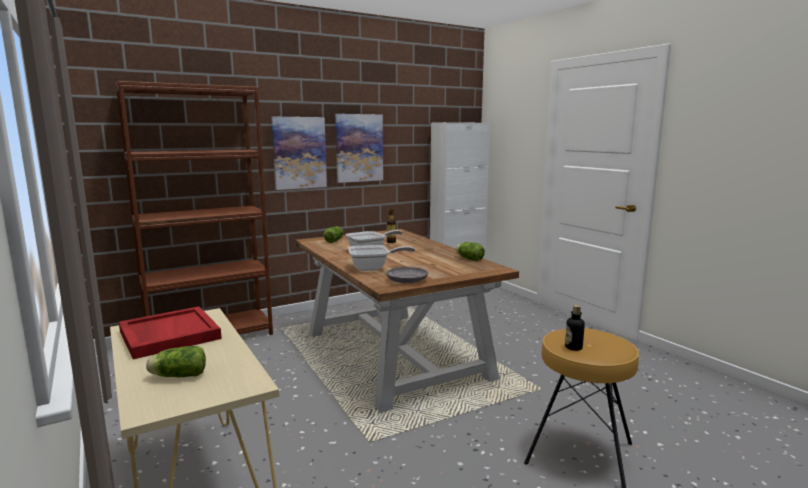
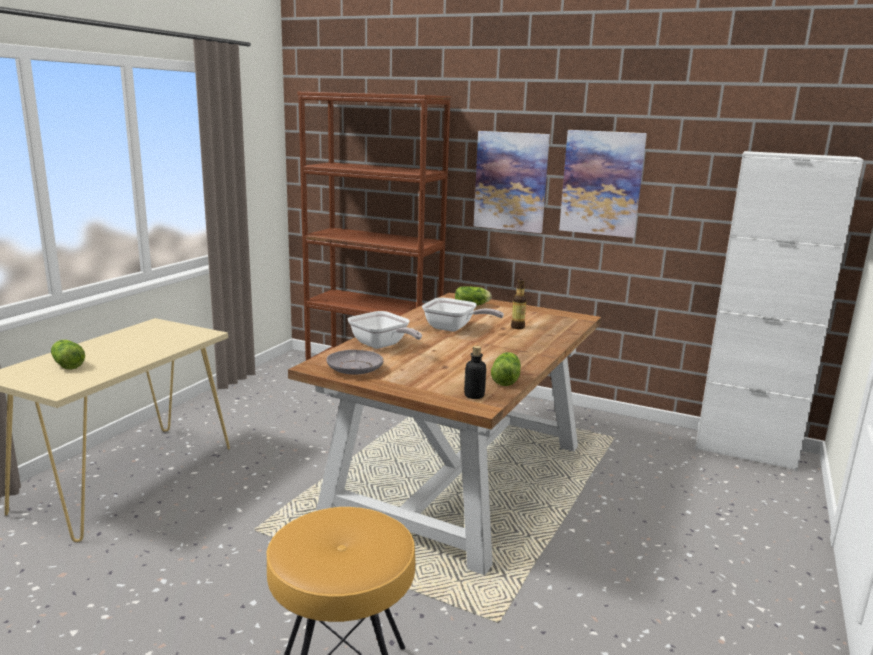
camera: 55 degrees right, 5 degrees up
(168, 335) = (148, 337): red tray -> none
(573, 347) = (305, 531): bottle -> bottle (474, 395)

